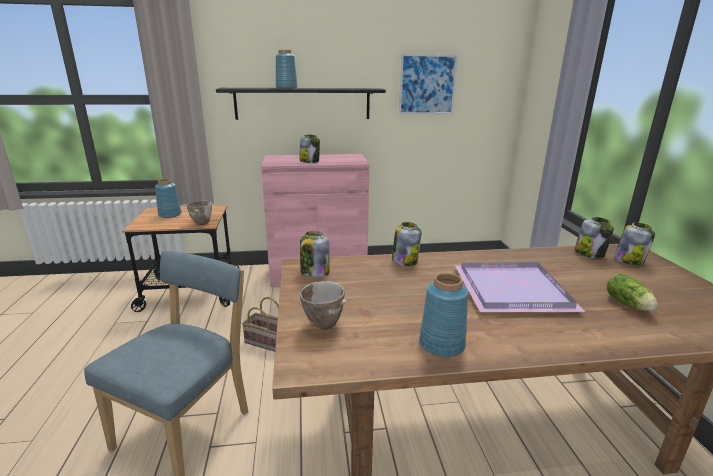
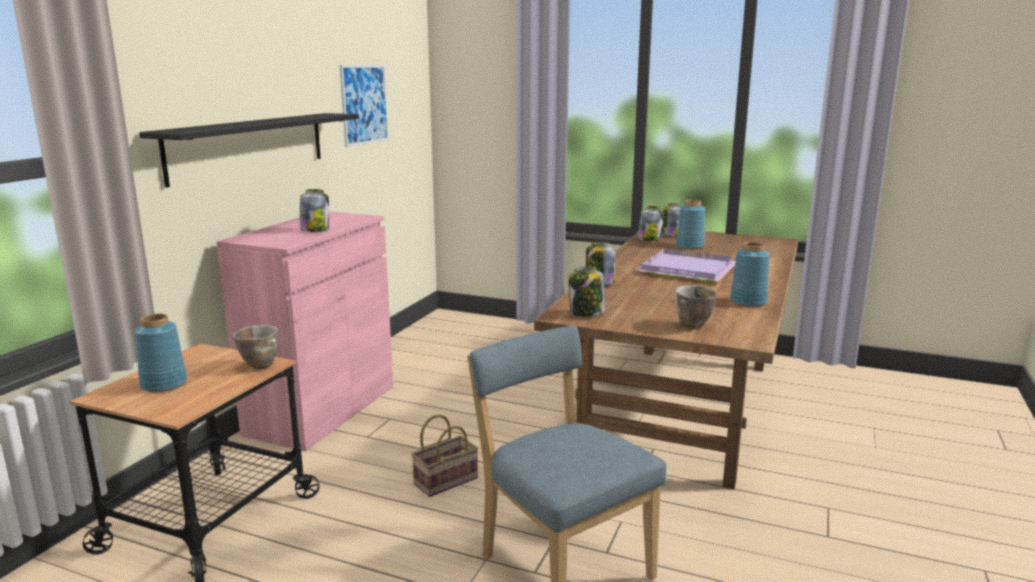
camera: 60 degrees left, 5 degrees down
(286, 88) = (245, 123): blue vase -> blue vase (690, 246)
(629, 305) = (732, 253): lettuce -> none

